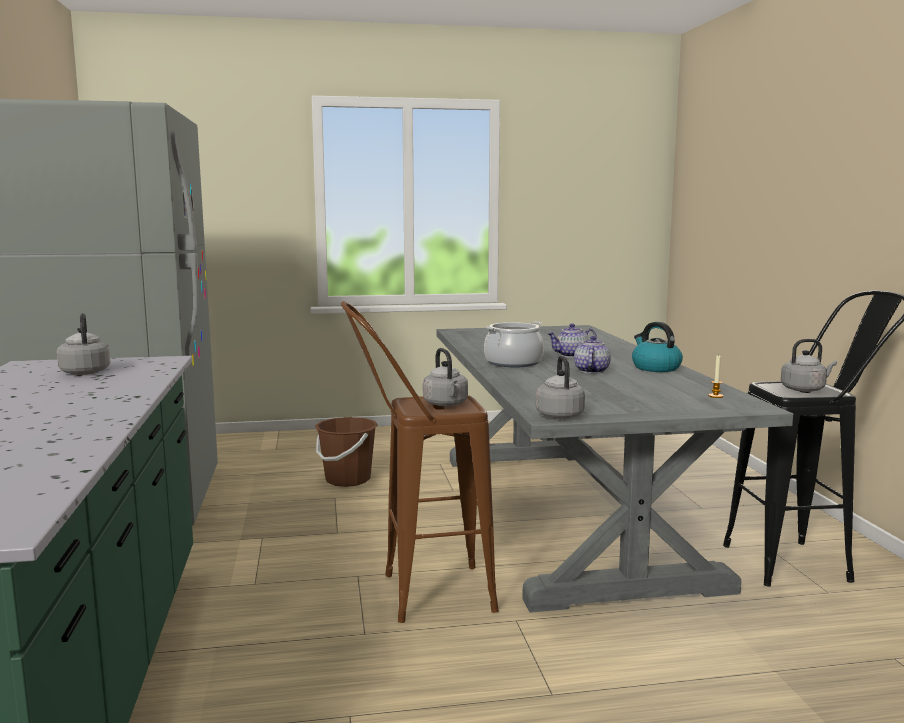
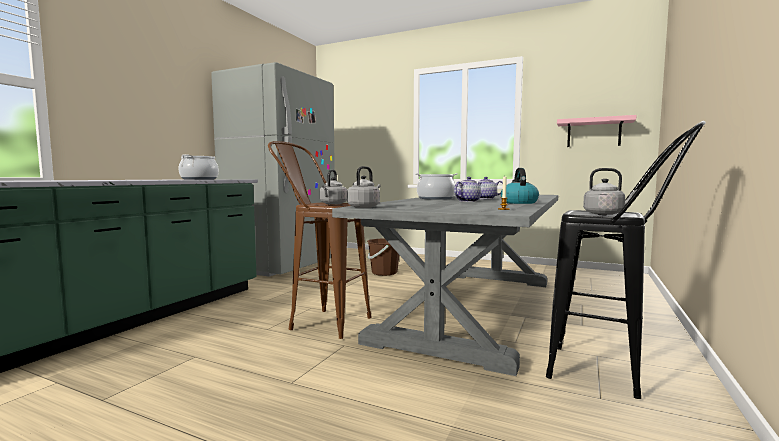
camera: 35 degrees right, 5 degrees down
(85, 372) = (199, 179): grey kettle -> cooking pot
(597, 226) = (593, 133): none -> pink shelf

